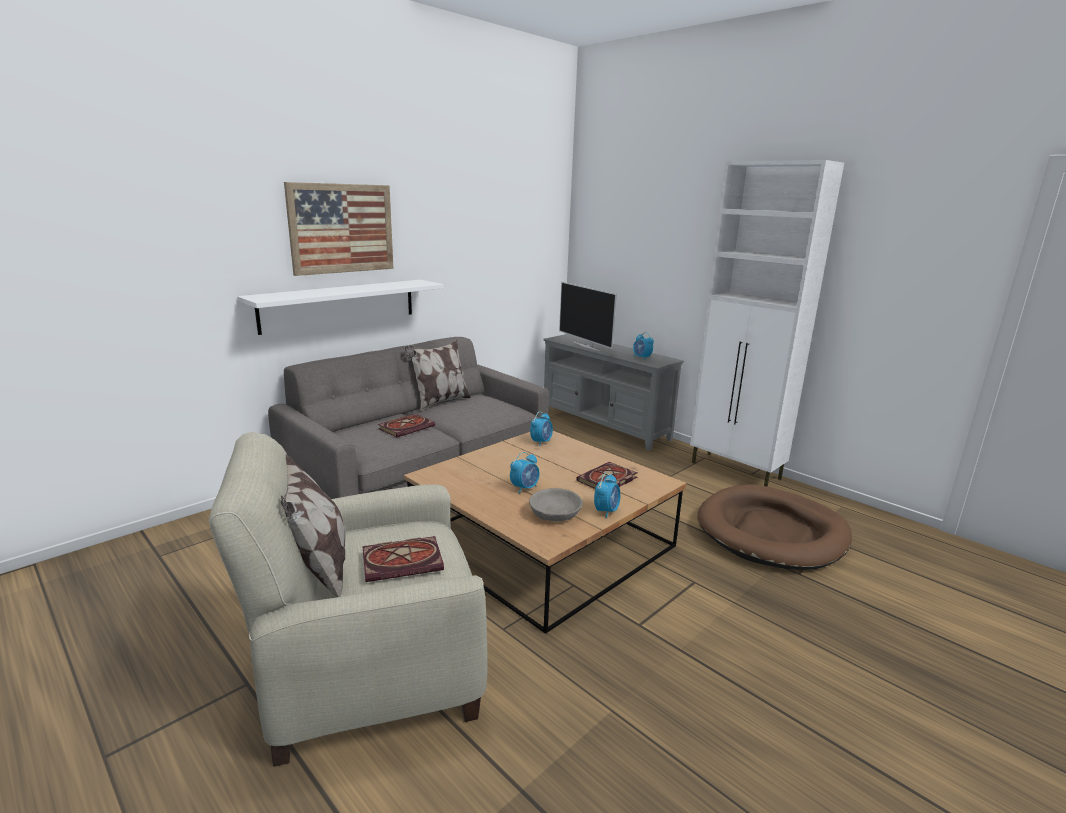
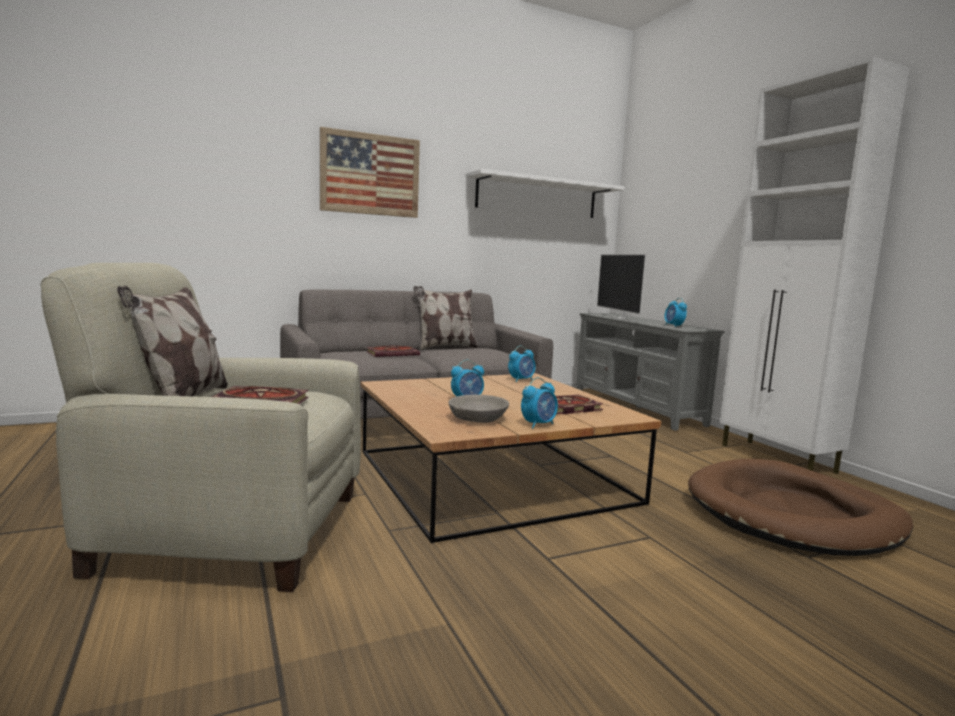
camera: 20 degrees right, 10 degrees down
(340, 305) = (361, 244): white shelf -> white shelf (537, 197)

